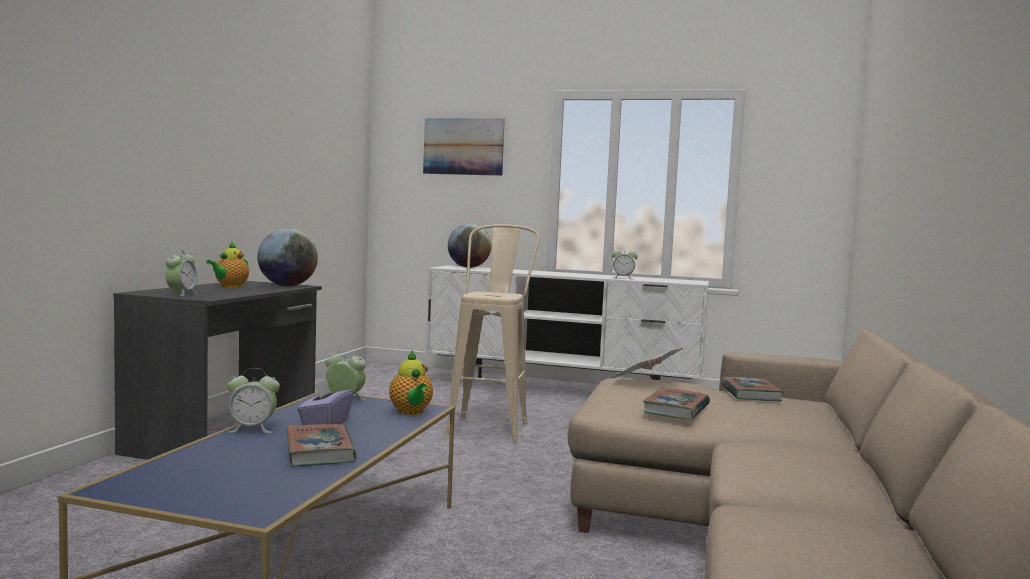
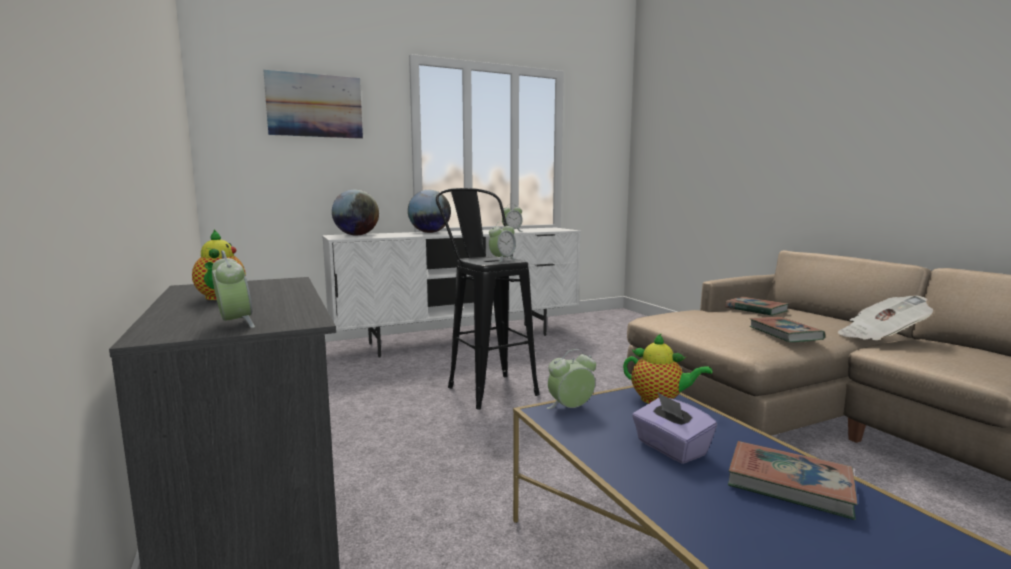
camera: 40 degrees left, 5 degrees up
(252, 429) = (652, 491): alarm clock -> alarm clock (502, 260)
(287, 286) = (278, 283): globe -> globe (429, 232)
(490, 425) = (486, 387): beige stool -> black stool
(644, 383) = (686, 317): newspaper -> newspaper (880, 337)

